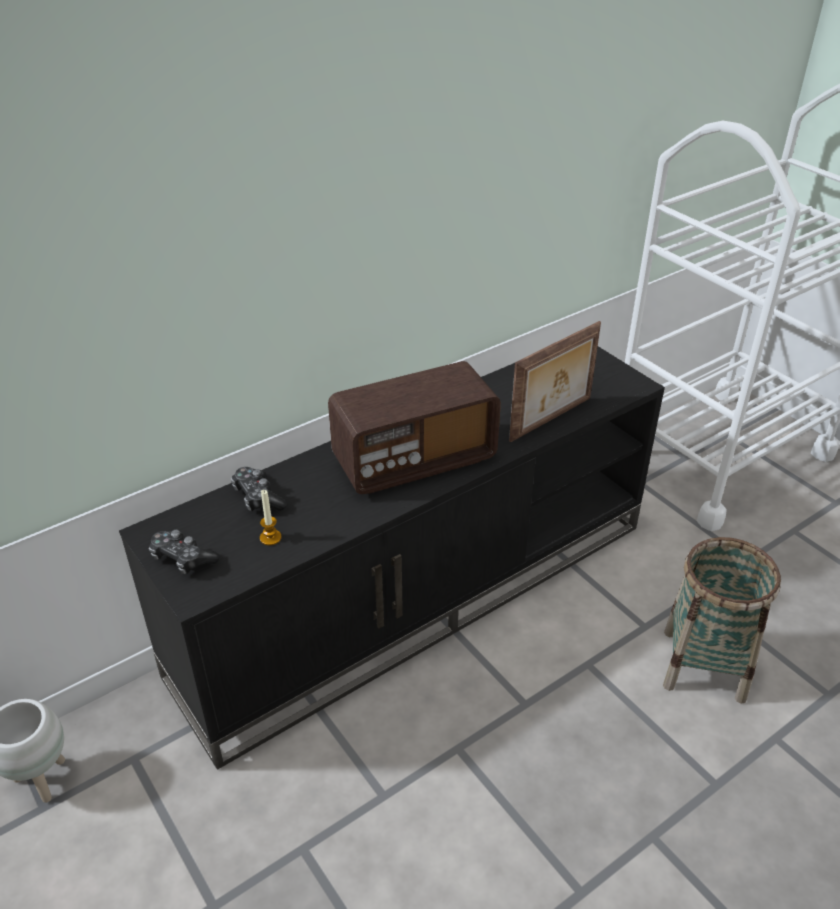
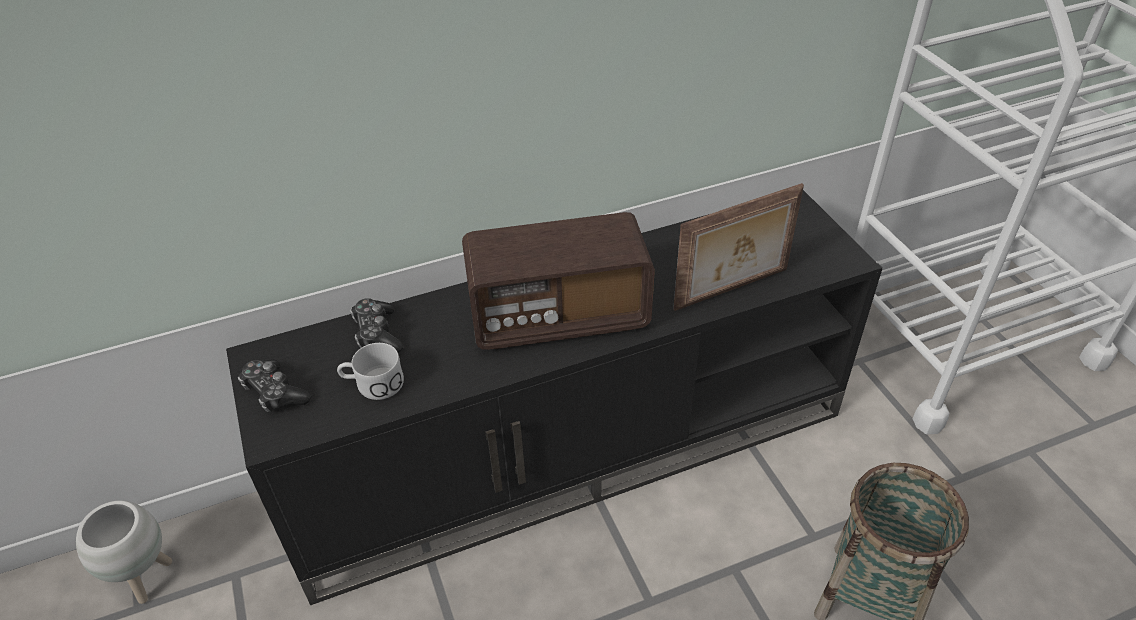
camera: 15 degrees right, 5 degrees up
(270, 538) = (372, 384): candle -> white mug

